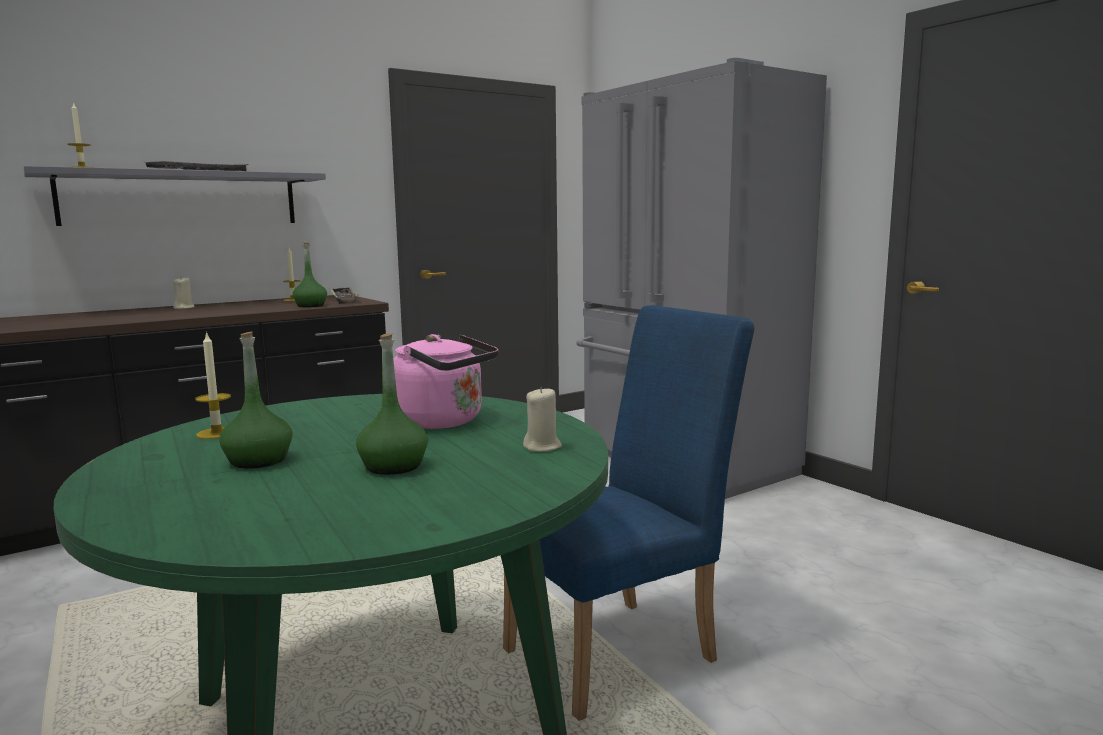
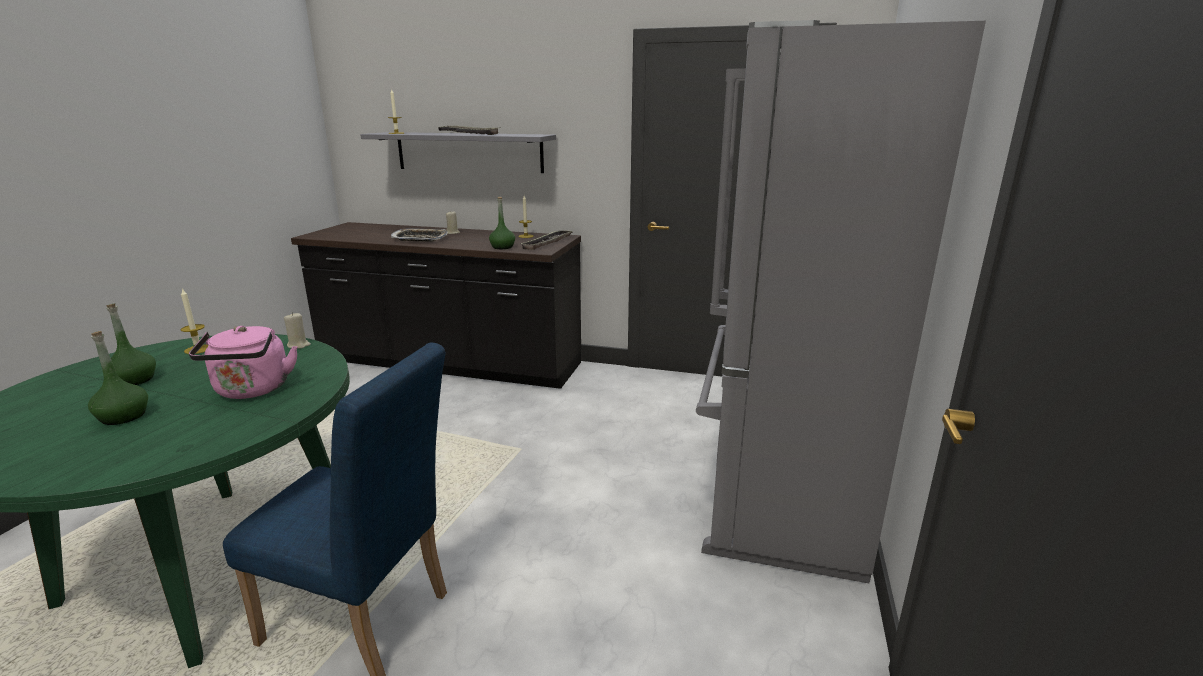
camera: 50 degrees right, 10 degrees up
(166, 314) = (420, 239): none -> tray
(542, 447) = (185, 444): beige candle -> beige candle (298, 345)

